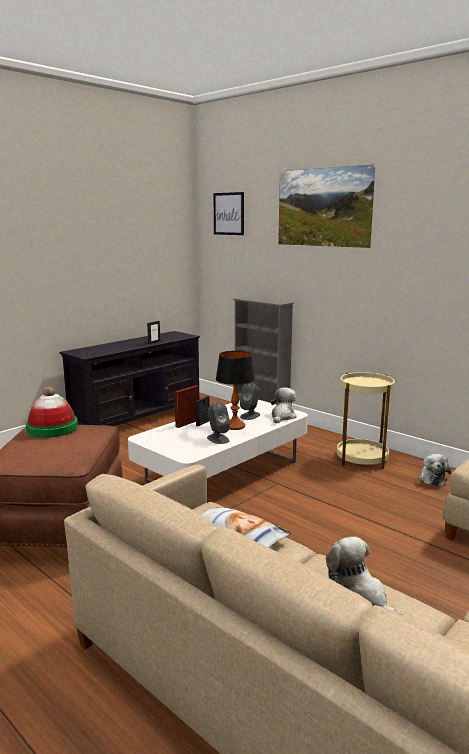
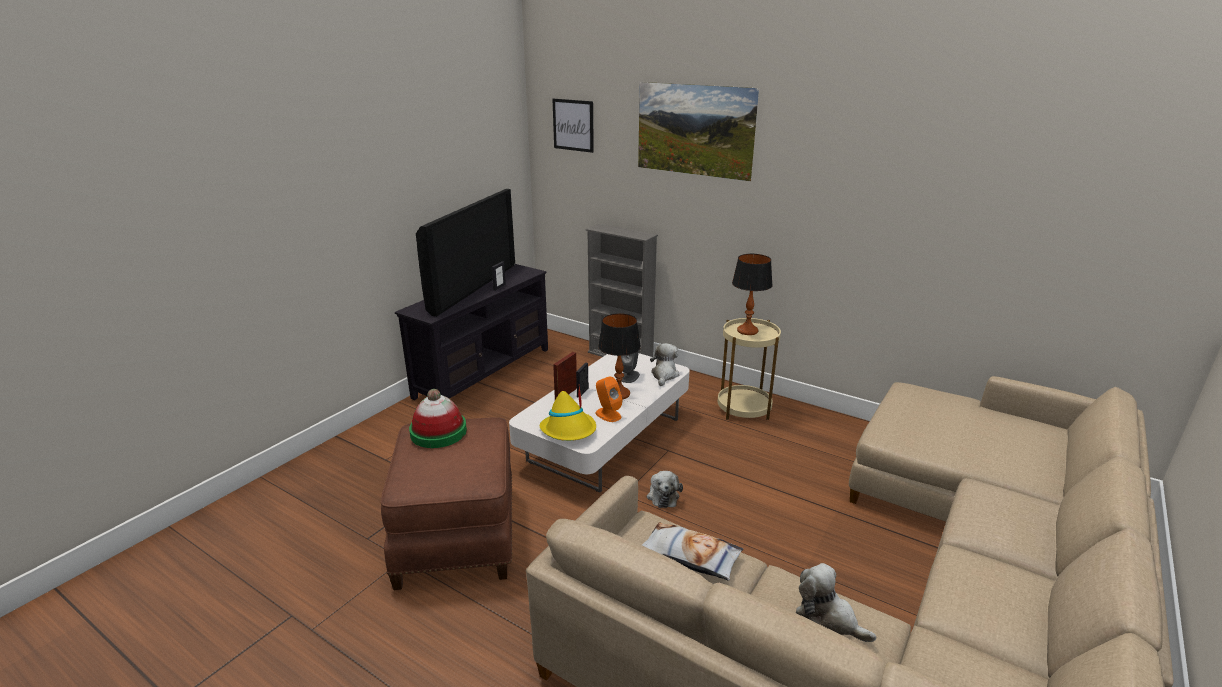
camera: 10 degrees left, 10 degrees up
(131, 341) = (471, 286): none -> television
(177, 447) = (569, 430): none -> yellow hat
(218, 439) = (608, 414): grey speaker -> orange speaker
(364, 381) = (747, 331): none -> table lamp
(432, 478) = (819, 428): plush toy -> plush toy (663, 495)

